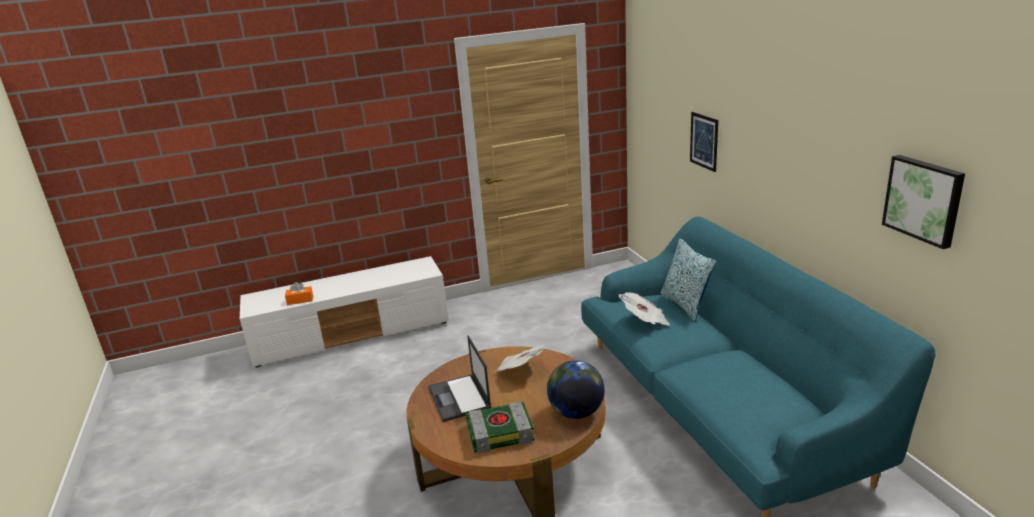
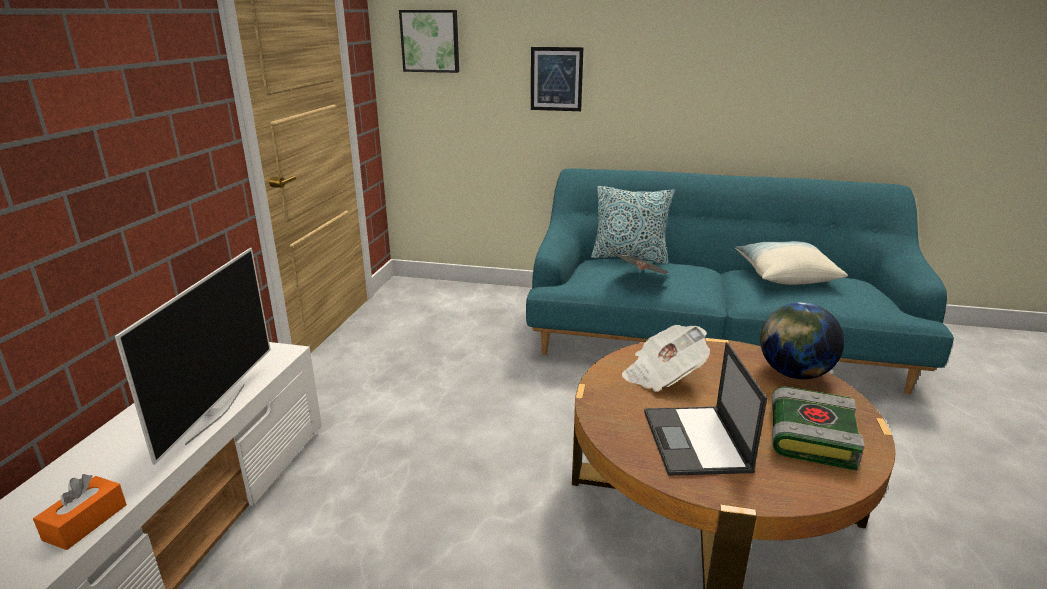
camera: 60 degrees left, 0 degrees up
(373, 285) = (215, 413): none -> television
(459, 398) = (696, 441): laptop -> laptop turned 75 degrees clockwise
(746, 371) = (784, 276): none -> pillow
(924, 199) = (885, 63): picture -> picture (430, 41)

